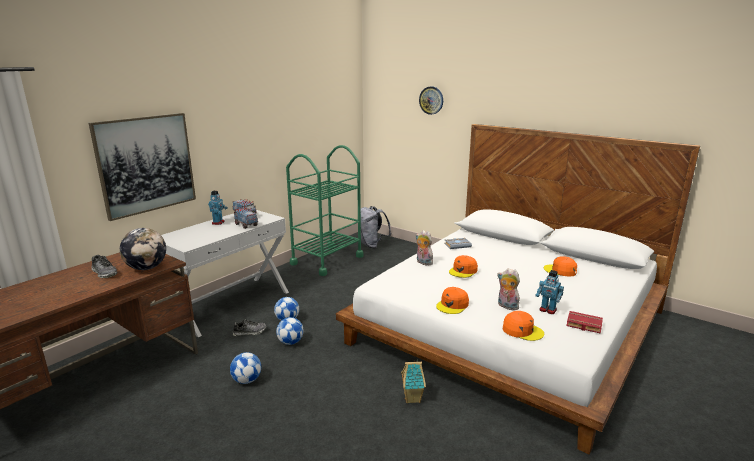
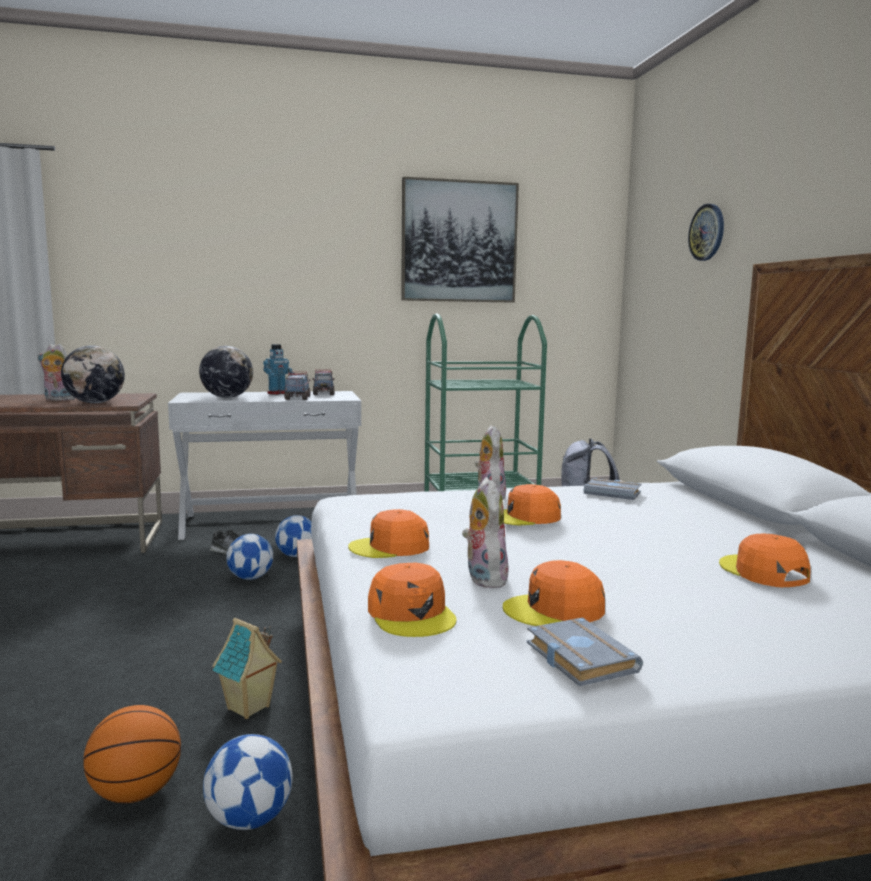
camera: 40 degrees right, 10 degrees down
(105, 273) = (57, 400): shoe -> plush toy
(146, 164) = (193, 292): picture -> picture (459, 242)
(203, 236) = (227, 397): none -> globe
(247, 380) = (128, 594): football -> football (250, 818)
(438, 448) = (136, 793): none -> basketball
(547, 310) = (554, 609): toy robot -> orange cap
(583, 325) = (577, 658): red book -> grey book

